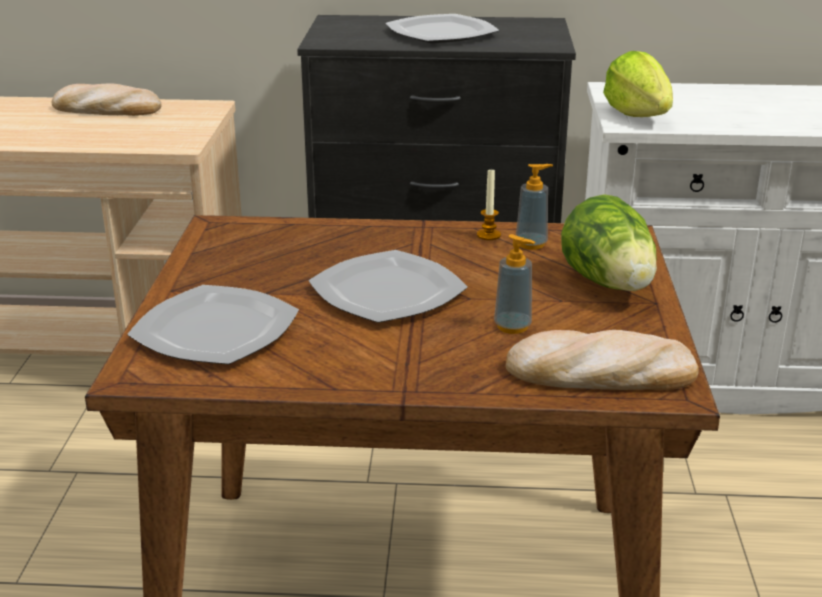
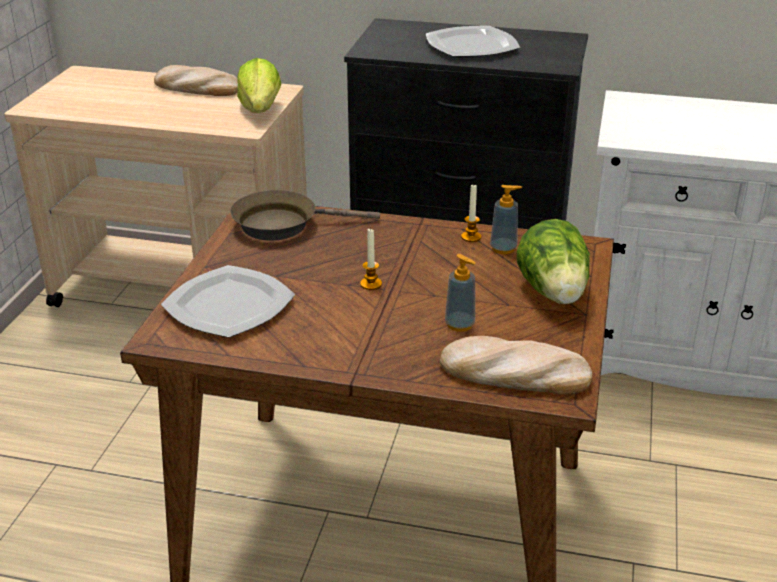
camera: 10 degrees right, 5 degrees up
(255, 239) = (282, 224): none -> brown frying pan
(387, 292) = (371, 284): plate -> candle
(638, 115) = (636, 130): lettuce -> lettuce (260, 109)

